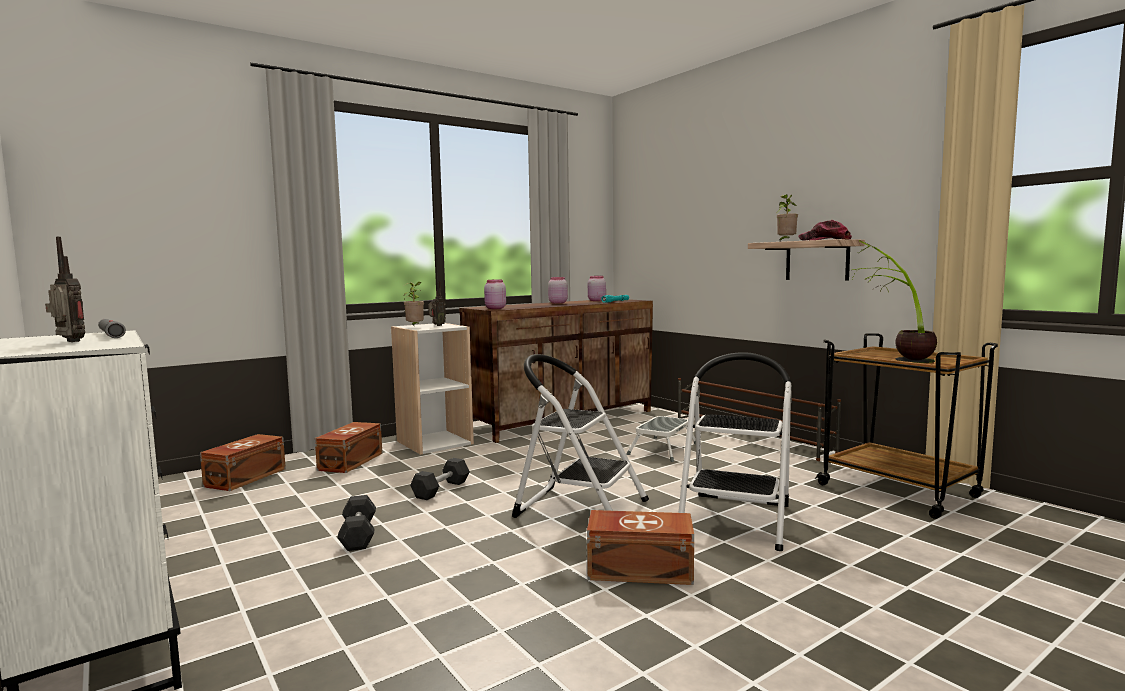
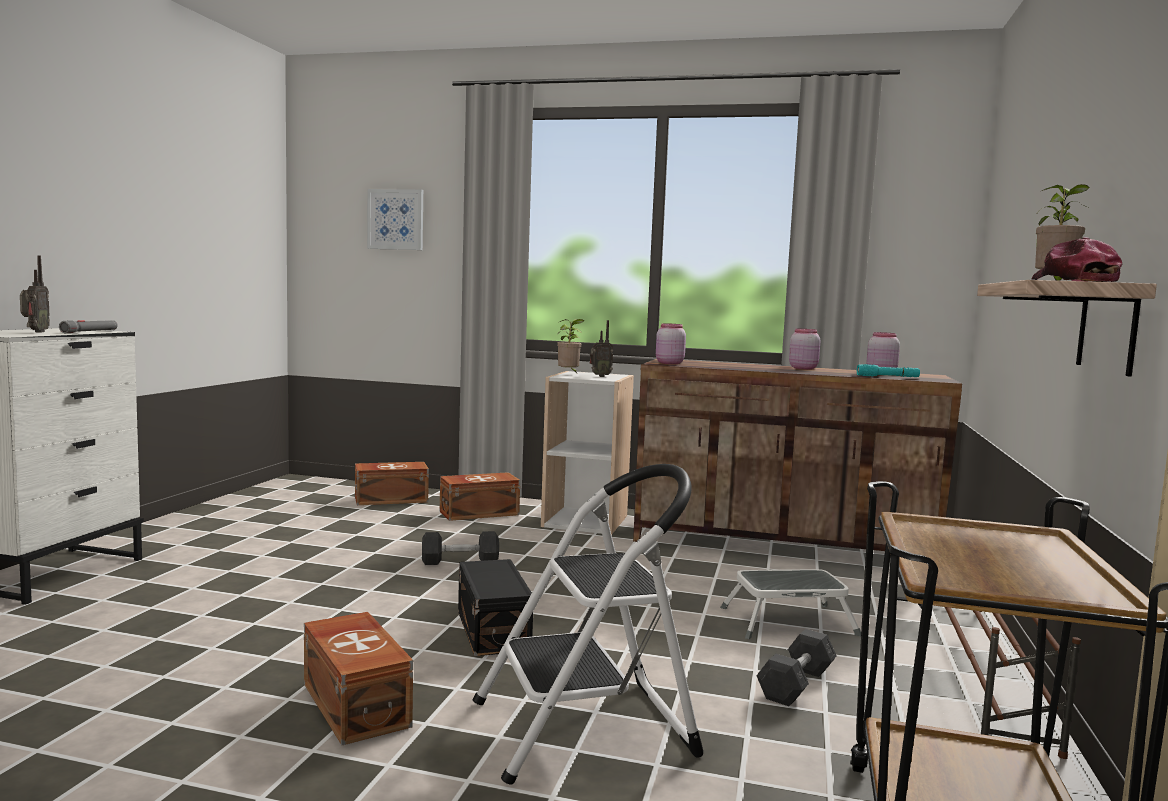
camera: 50 degrees right, 0 degrees up
(180, 194) = (396, 219): none -> picture
(358, 535) = (315, 568): grey dumbbell -> grey dumbbell (796, 684)
(577, 508) = (494, 629): step ladder -> black storage box
(895, 357) = (981, 552): potted plant -> none

